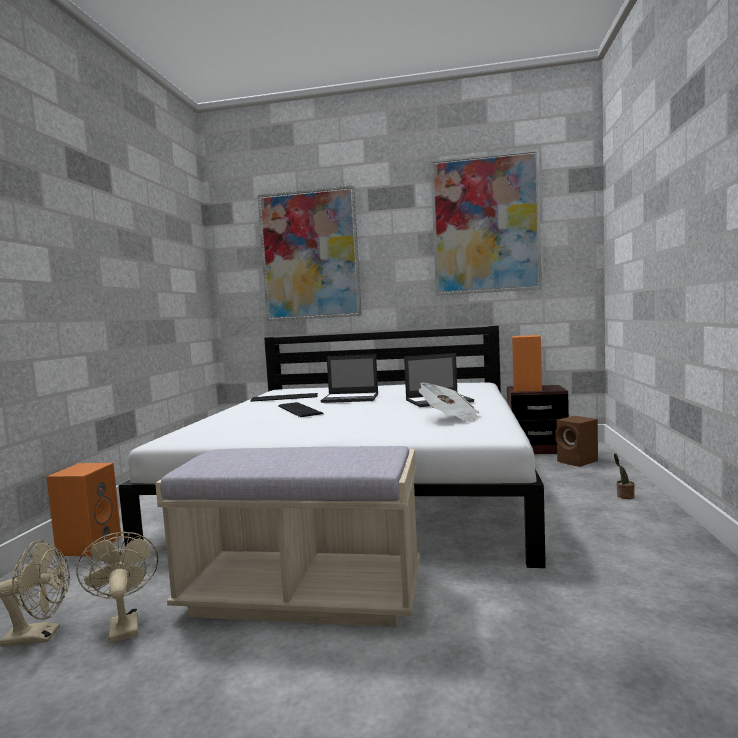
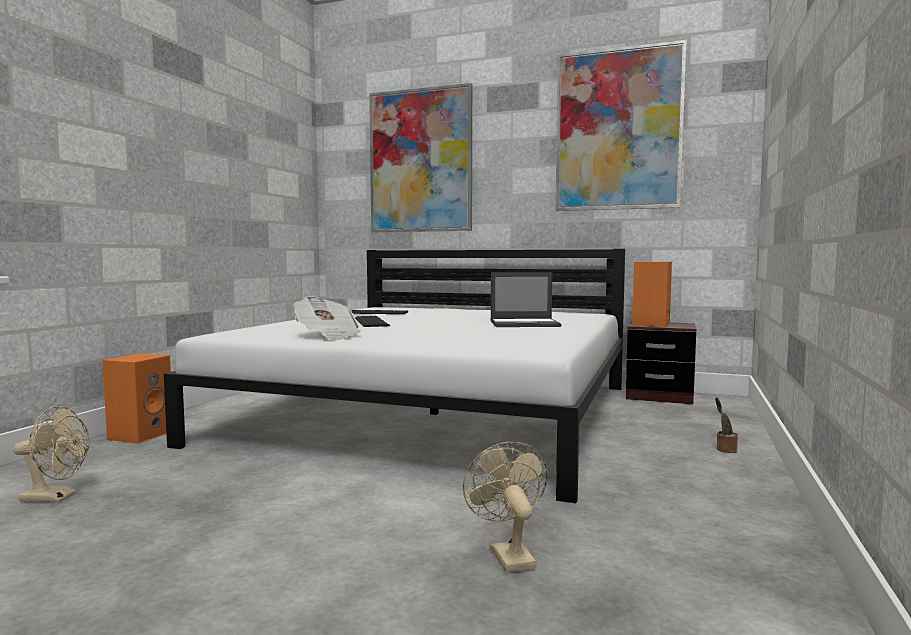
camera: 10 degrees right, 0 degrees up
(123, 625) = (130, 498): beige fan -> beige fan (508, 554)
(303, 595) = (308, 495): beige bench -> none
(351, 398) = (435, 316): laptop -> none
(450, 418) = (513, 337): newspaper -> newspaper (327, 336)
(578, 462) = (698, 413): brown speaker -> none

